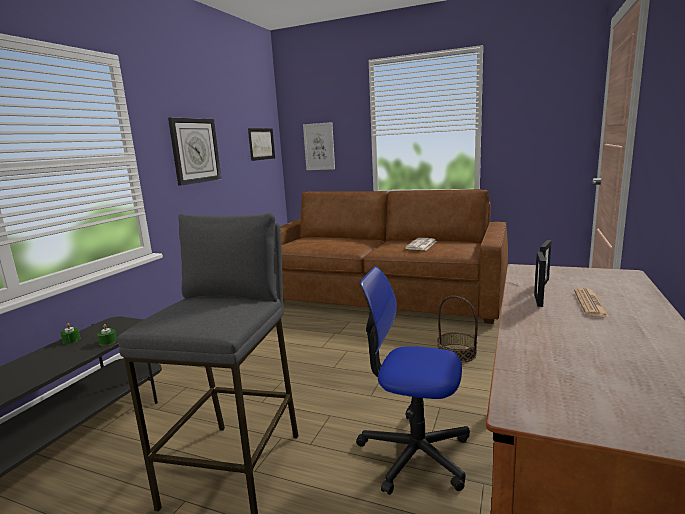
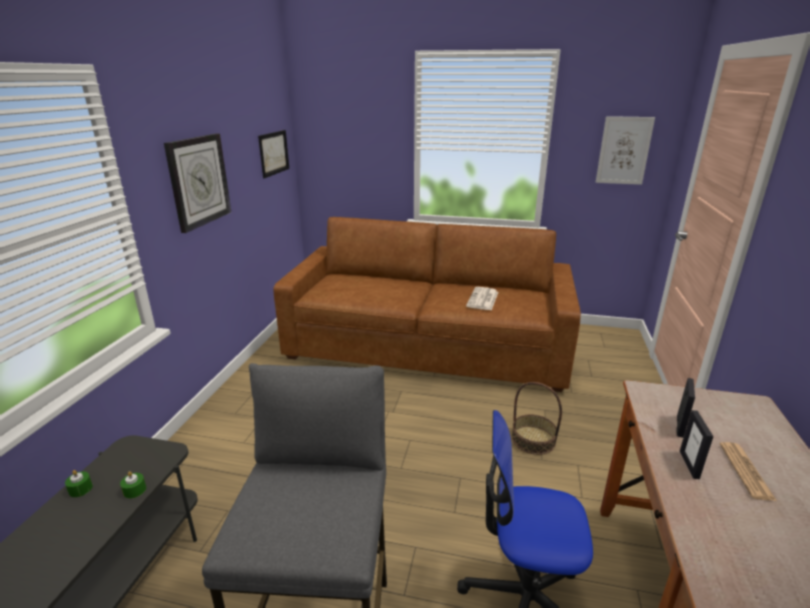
camera: 10 degrees left, 10 degrees up
(319, 146) = (346, 156): picture -> picture (624, 150)

